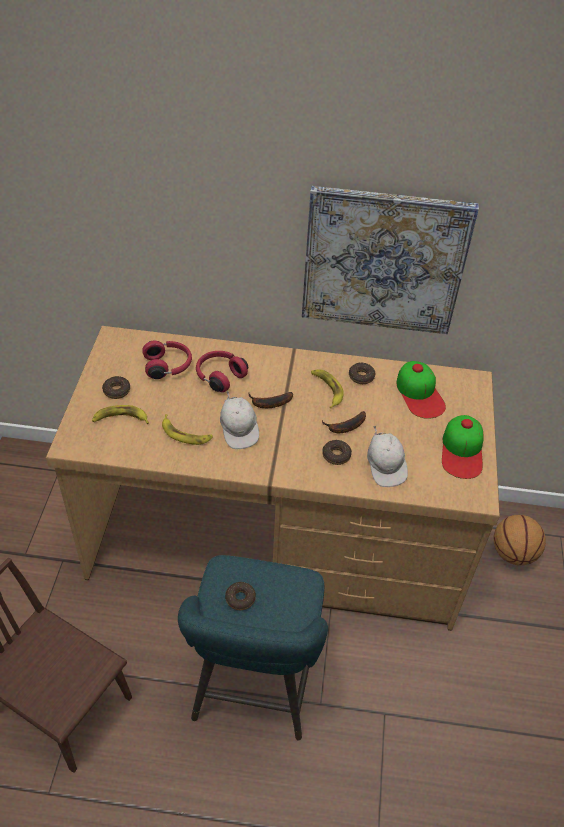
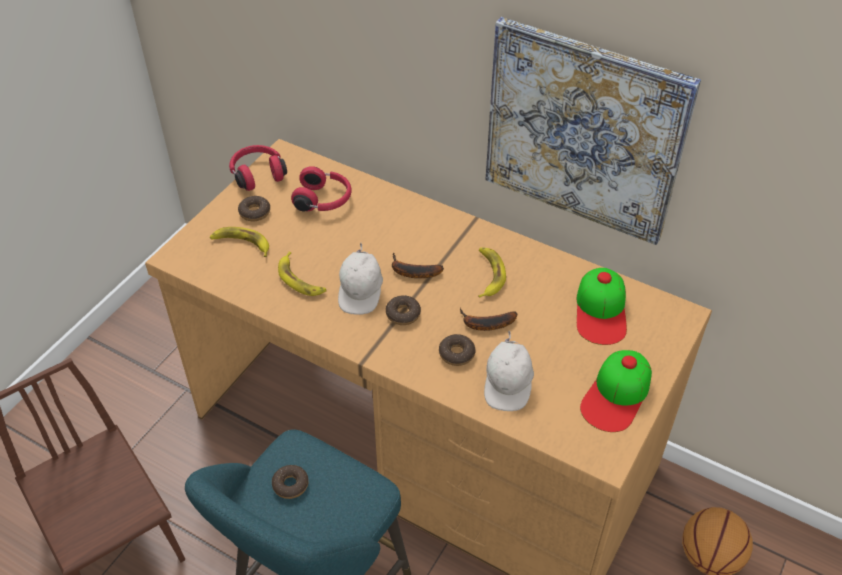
camera: 25 degrees right, 0 degrees up
(219, 376) = (373, 226): red headphones -> red headphones (257, 174)
(361, 376) = (539, 271): donut -> donut (403, 314)

